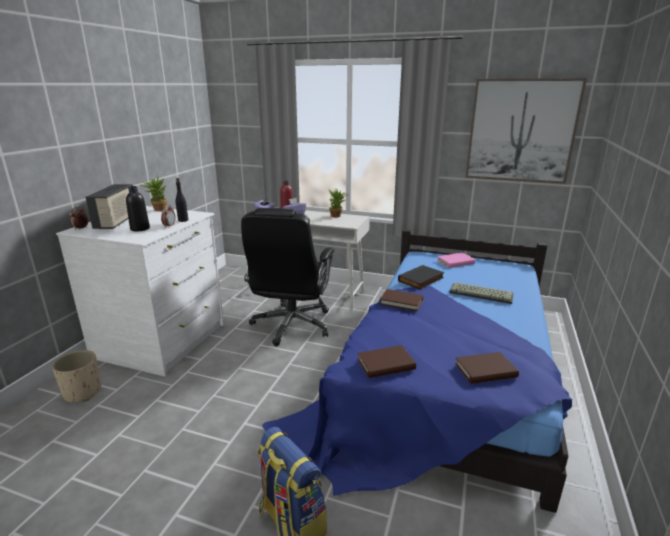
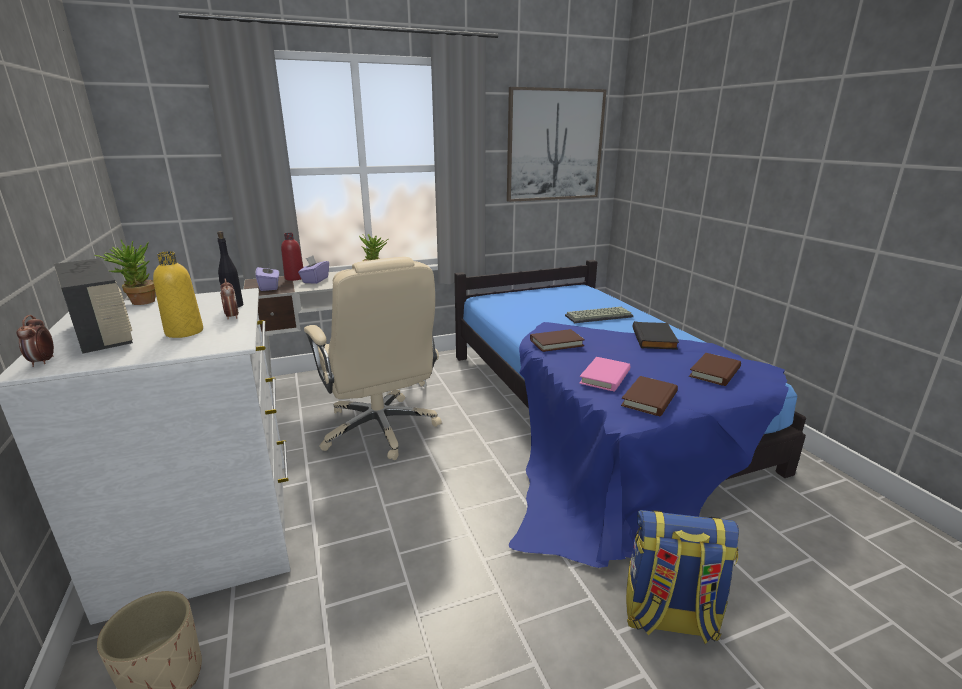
camera: 40 degrees left, 0 degrees up
(140, 229) = (184, 332): black bottle -> yellow bottle
(291, 325) = (380, 429): black office chair -> beige office chair
(421, 280) = (532, 319): black book -> black book (655, 339)
(455, 262) = (529, 296): pink book -> pink book (605, 377)

